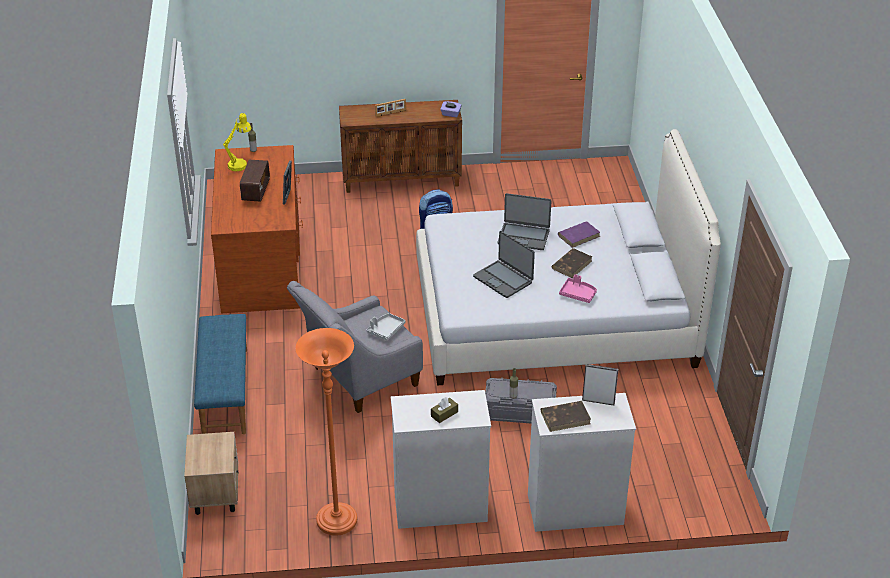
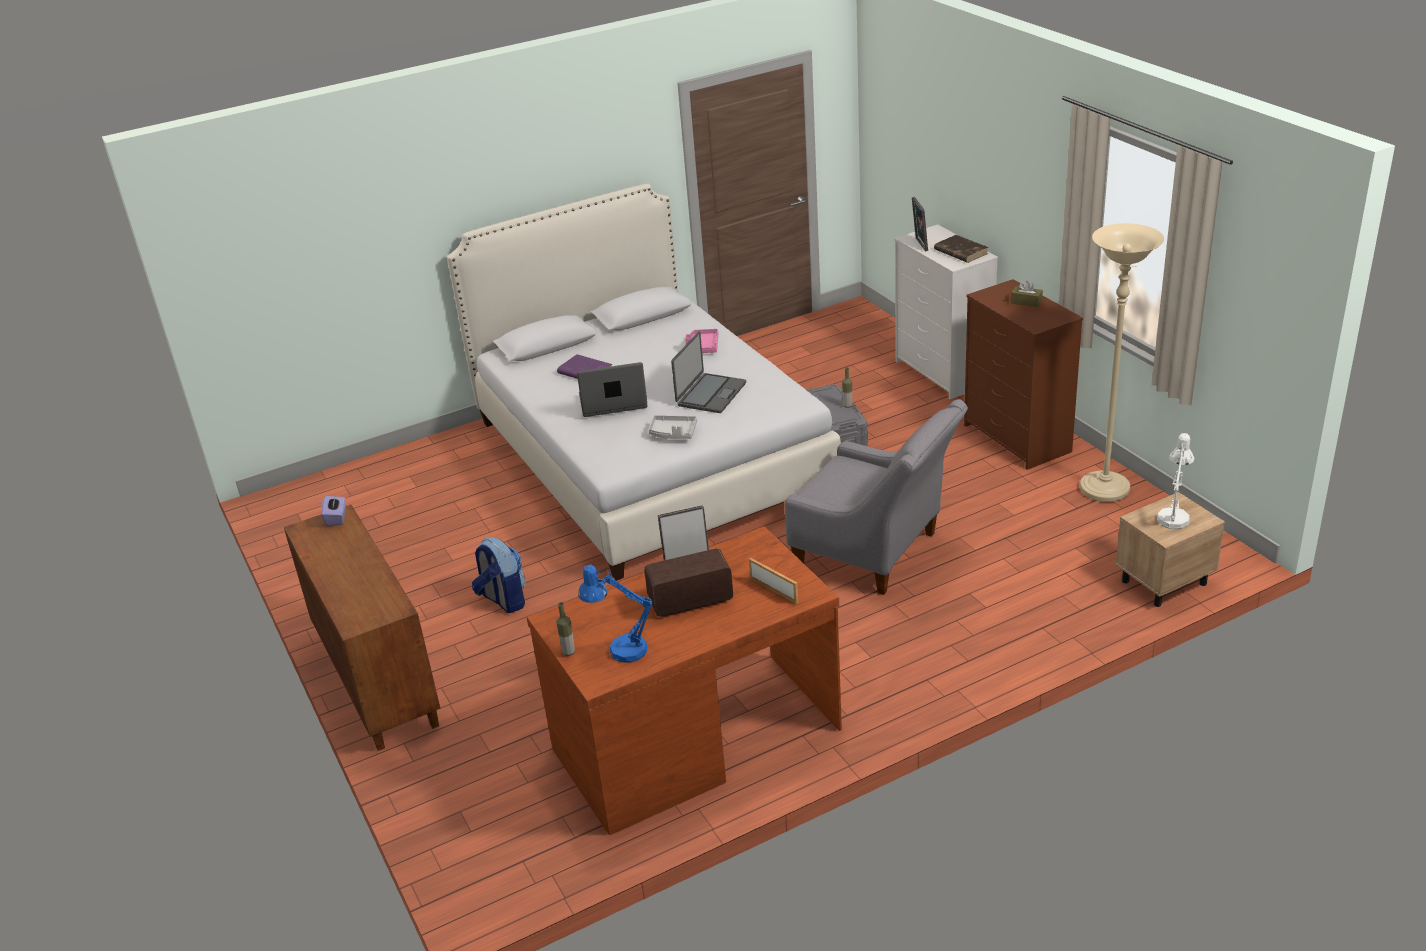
camera: 110 degrees left, 5 degrees down
(211, 455) = (1173, 516): none -> white table lamp
(224, 391) = (996, 652): blue bench -> none
(240, 164) = (620, 649): yellow table lamp -> blue table lamp
(336, 521) = (1104, 489): orange floor lamp -> beige floor lamp
(386, 330) = (841, 476): grey tray -> grey tray (673, 433)
(390, 113) = (353, 575): picture frame -> picture frame (774, 590)
(439, 507) = (1017, 439): white dresser -> brown dresser
(523, 237) = (613, 402): laptop -> laptop turned 90 degrees counterclockwise
(572, 264) = (648, 363): brown book -> none

